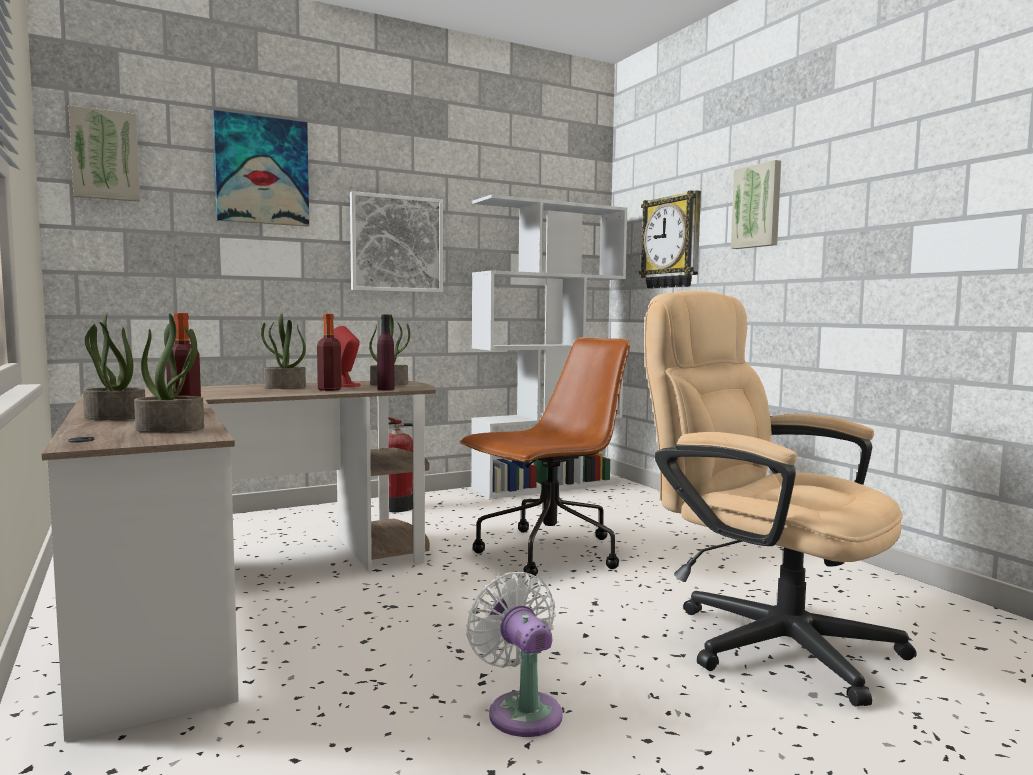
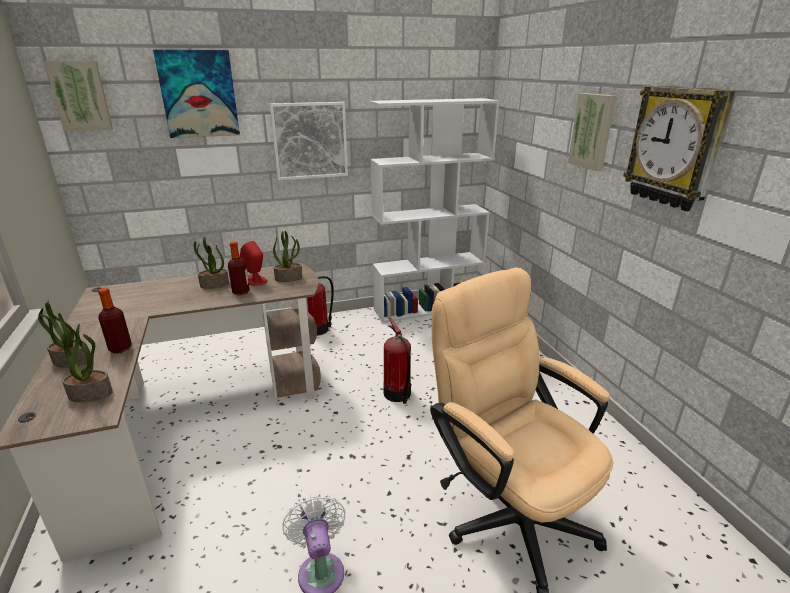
camera: 10 degrees right, 20 degrees up
(386, 389) = (279, 292): purple bottle -> none
(547, 553) = (398, 394): brown office chair -> fire extinguisher
(672, 242) = (530, 138): wall clock -> wall clock (675, 147)

